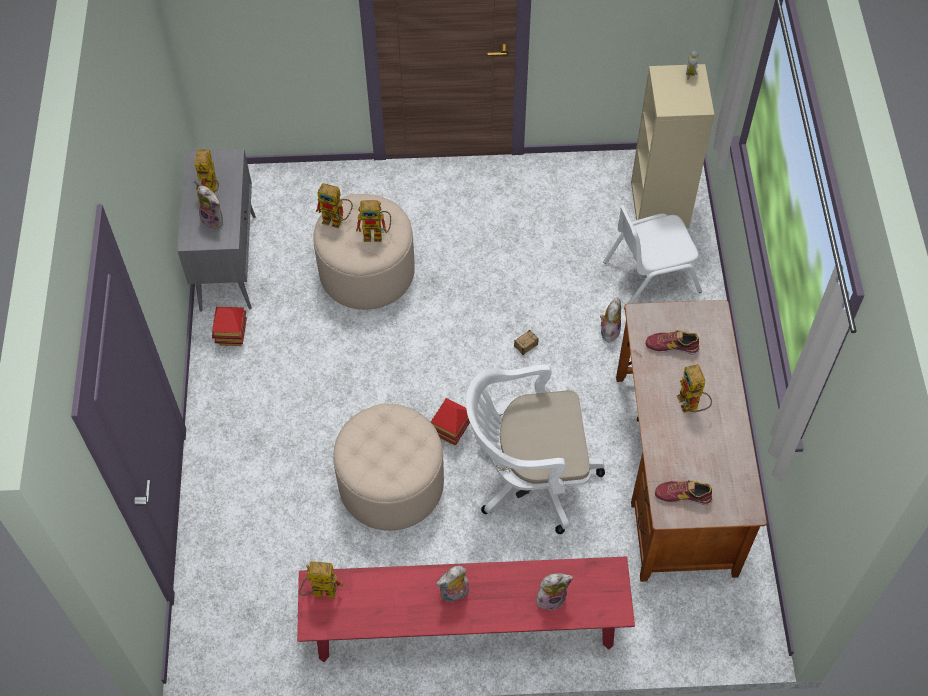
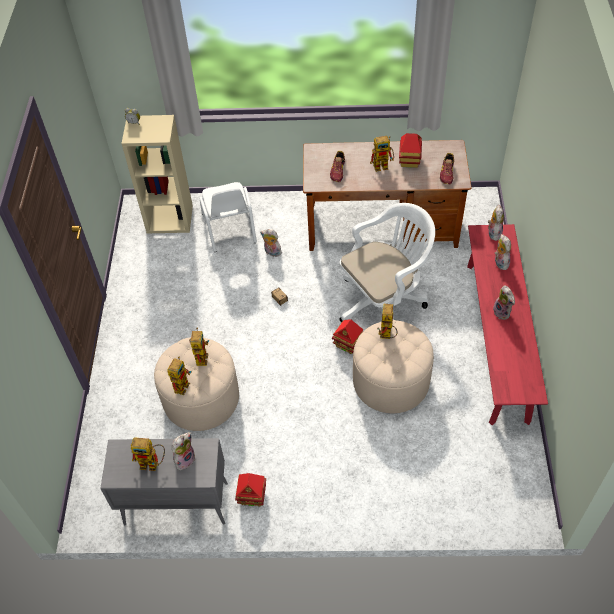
camera: 85 degrees left, 5 degrees down
(319, 592) = (510, 390): toy robot -> toy robot (387, 336)
(528, 476) = (384, 301): white office chair -> white office chair turned 120 degrees counterclockwise
(612, 592) = (493, 233): none -> plush toy
(705, 442) = (409, 161): none -> toy house

